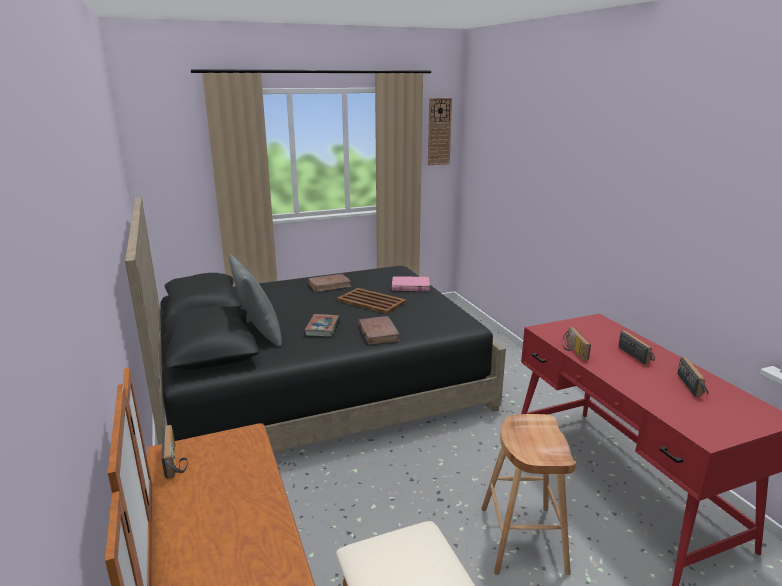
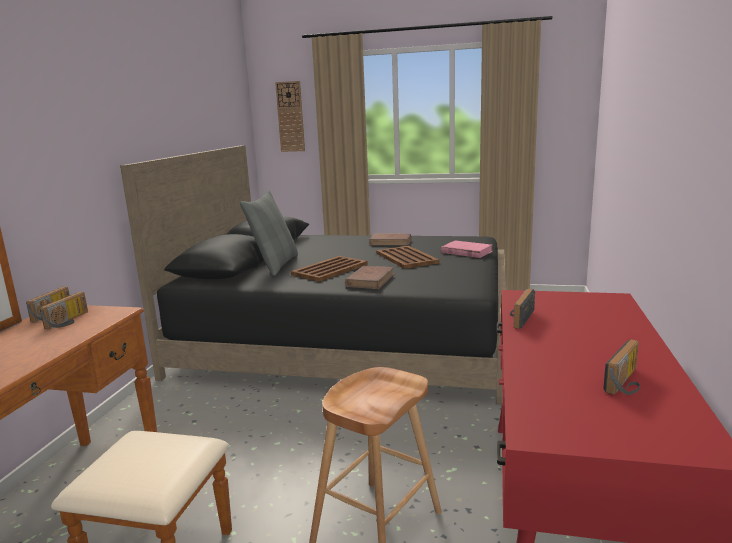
camera: 35 degrees right, 5 degrees down
(322, 328) = (329, 269): book -> brown tray
(439, 131) = (567, 89): wall clock -> wall clock (290, 117)
(637, 355) = (602, 337): radio -> radio (69, 321)

